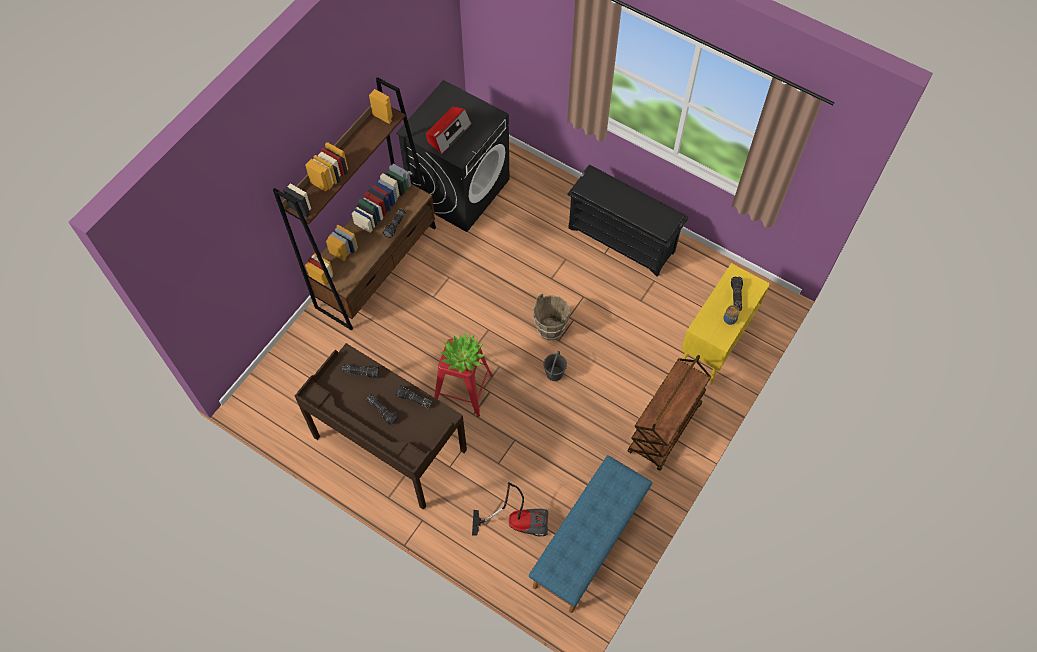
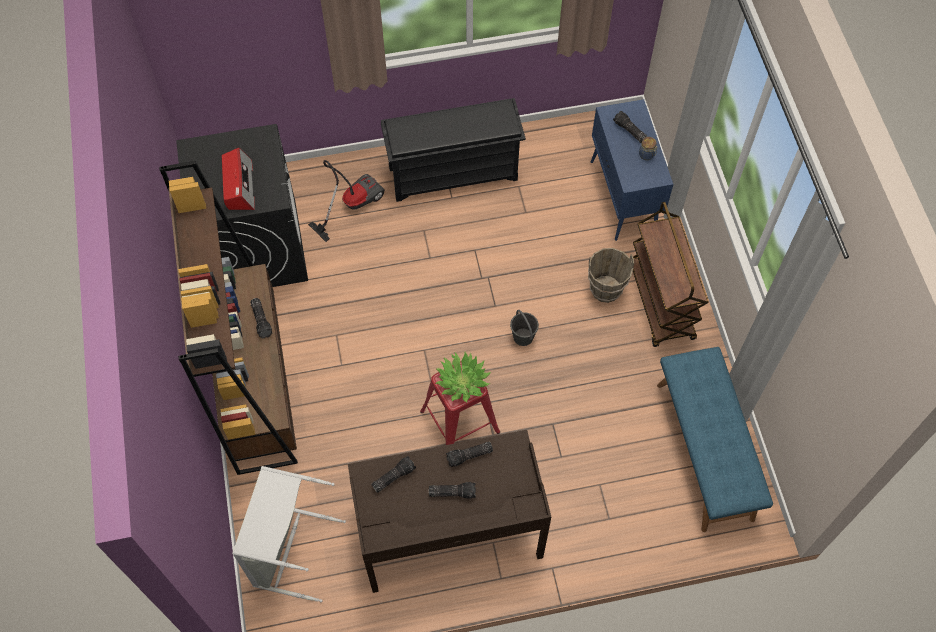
camera: 45 degrees left, 0 degrees up
(296, 373) = (289, 550): none -> grey laundry basket
(517, 521) = (631, 489): vacuum cleaner -> vacuum cleaner (351, 204)
(550, 329) = (478, 303): brown bucket -> brown bucket (605, 290)
(714, 344) = (623, 198): yellow cabinet -> blue cabinet

